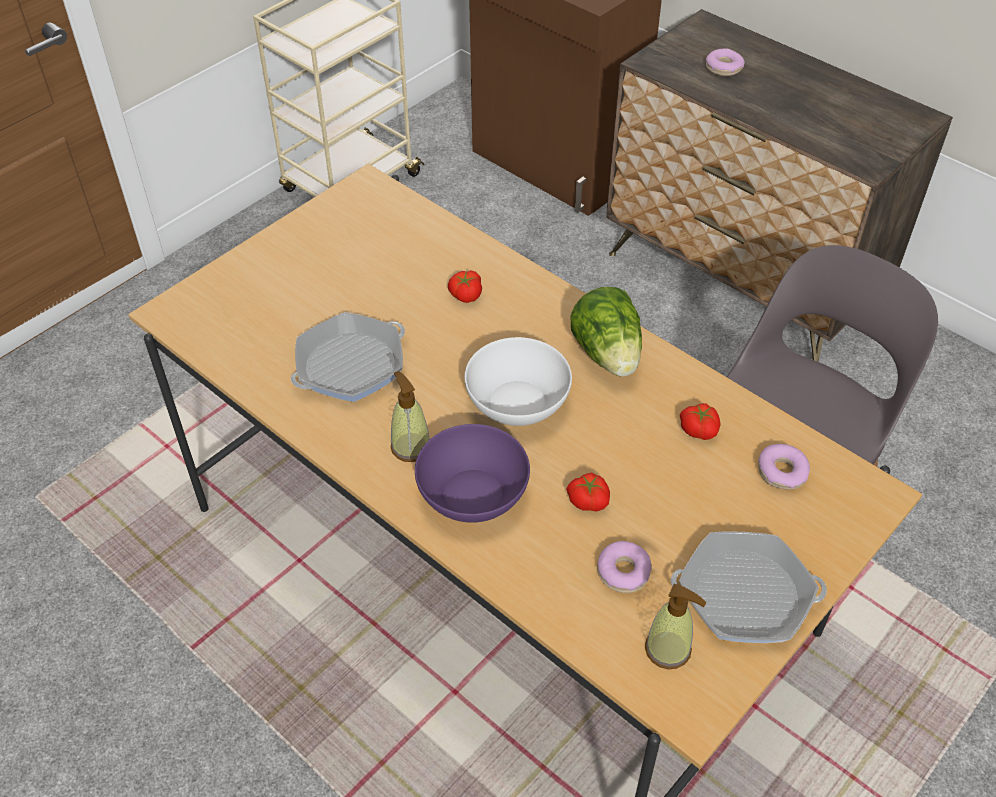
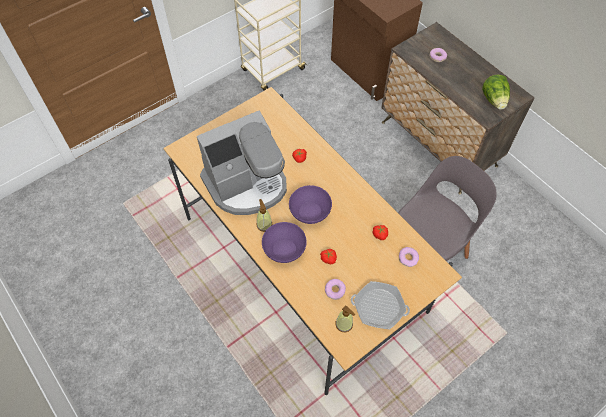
camera: 10 degrees right, 10 degrees up
(350, 365) = (247, 184): frying pan -> coffee machine
(518, 403) = (310, 212): white bowl -> purple bowl
(608, 354) = (351, 195): lettuce -> lettuce (494, 100)

